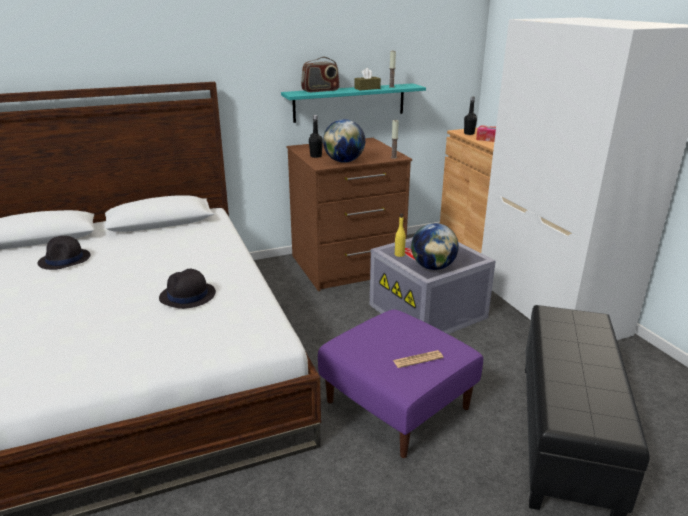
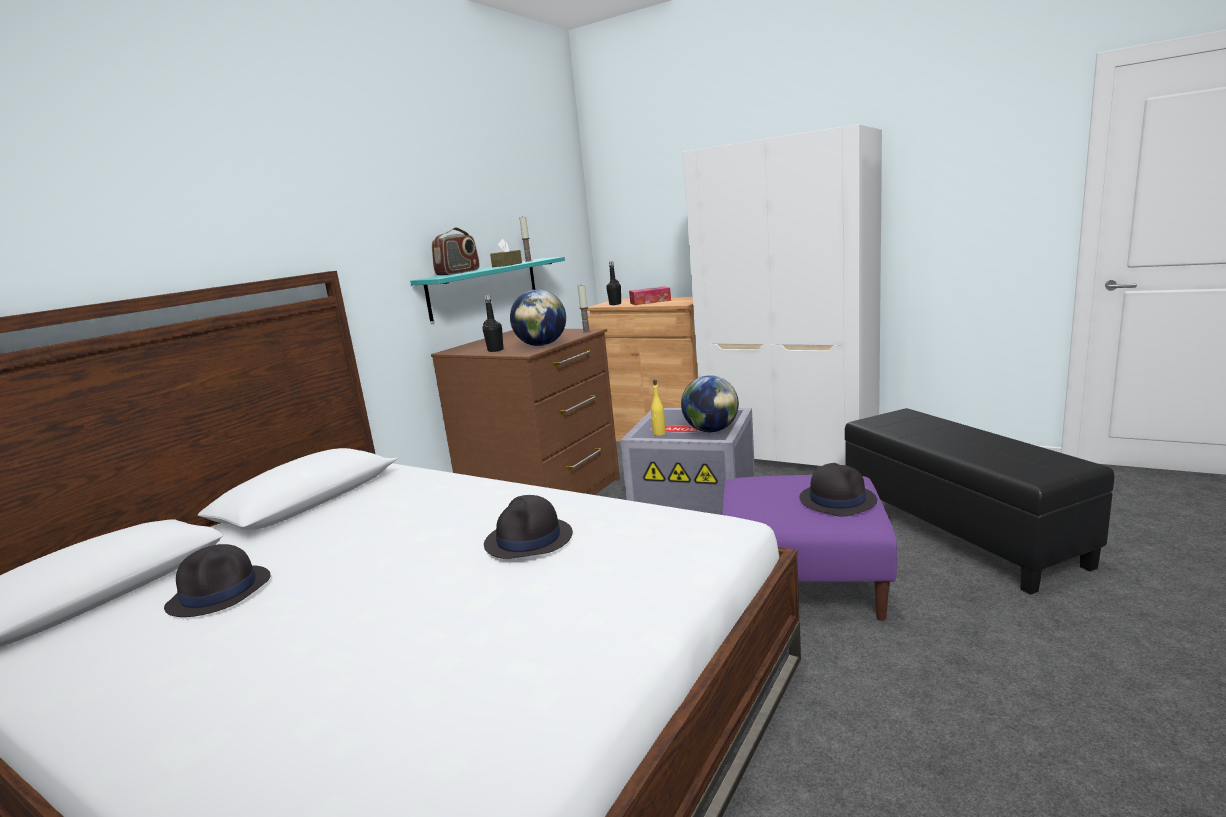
camera: 35 degrees left, 10 degrees down
(418, 359) = (837, 500): newspaper -> black hat

